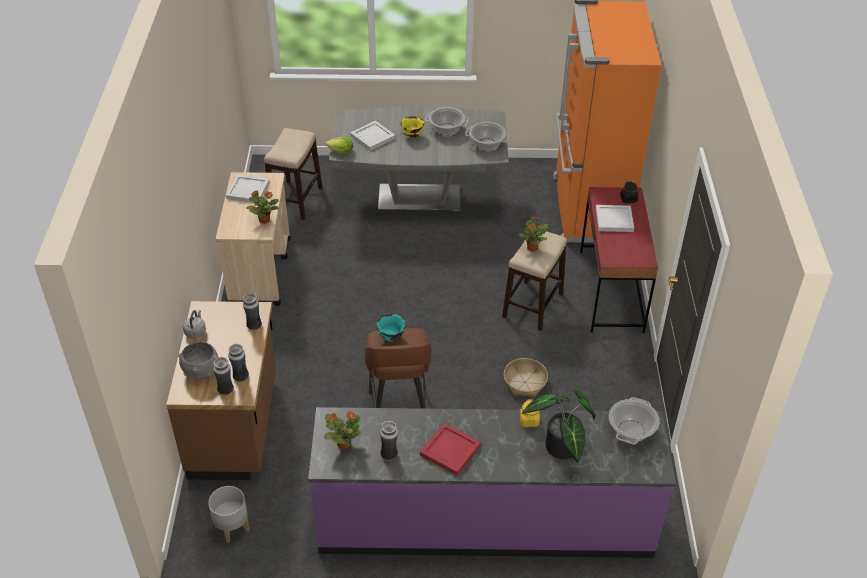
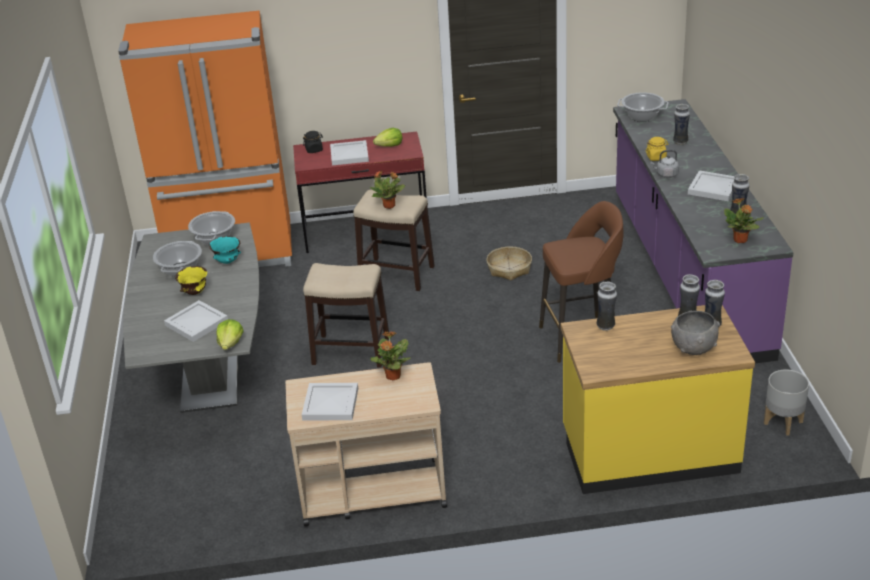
camera: 95 degrees left, 10 degrees down
(195, 331) = (633, 367): grey kettle -> grey kettle (666, 174)
(235, 427) = (649, 451): brown counter -> yellow counter
(296, 199) = (212, 488): stool -> stool (350, 351)
(391, 338) = (568, 255): turquoise bowl -> turquoise bowl (228, 261)
(451, 450) = (712, 187): red tray -> white tray
(560, 449) = (680, 142): potted plant -> vase
(628, 246) = (389, 146): none -> lettuce

